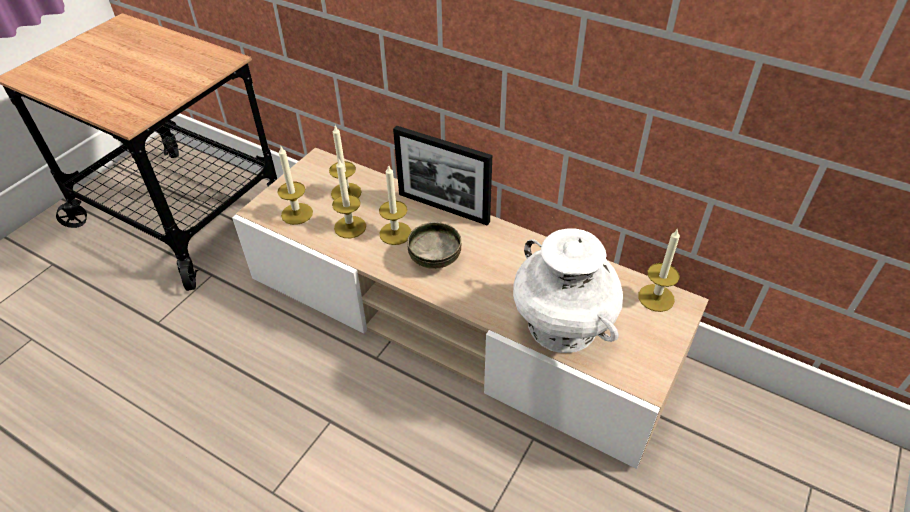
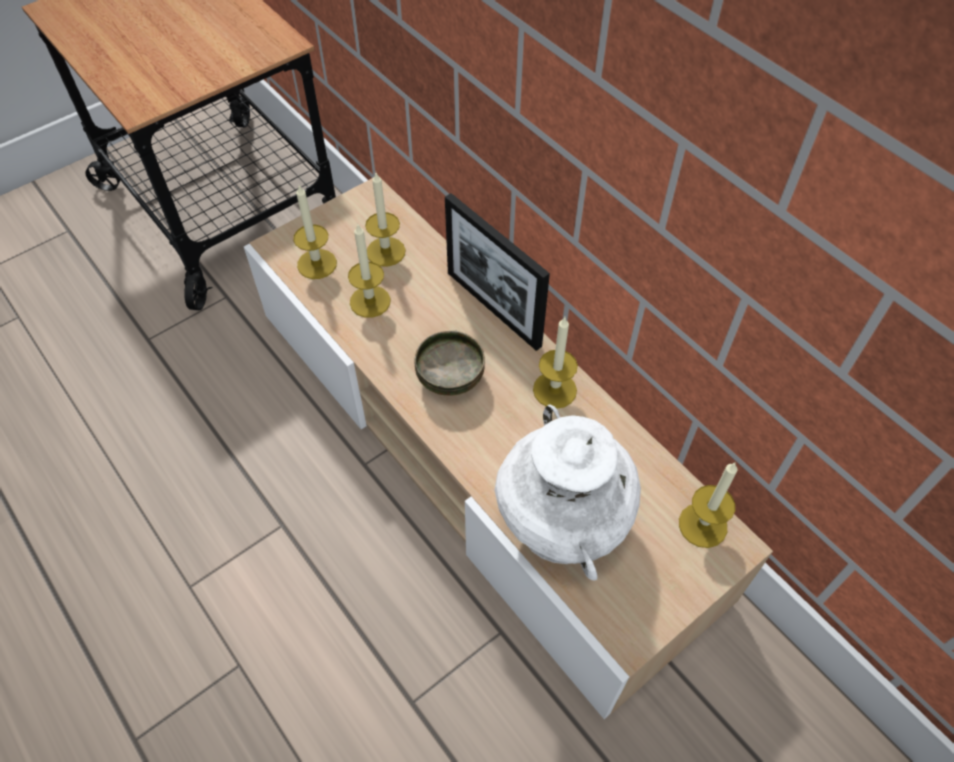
camera: 20 degrees right, 10 degrees up
(395, 233) = (419, 327): candle -> candle (554, 390)

